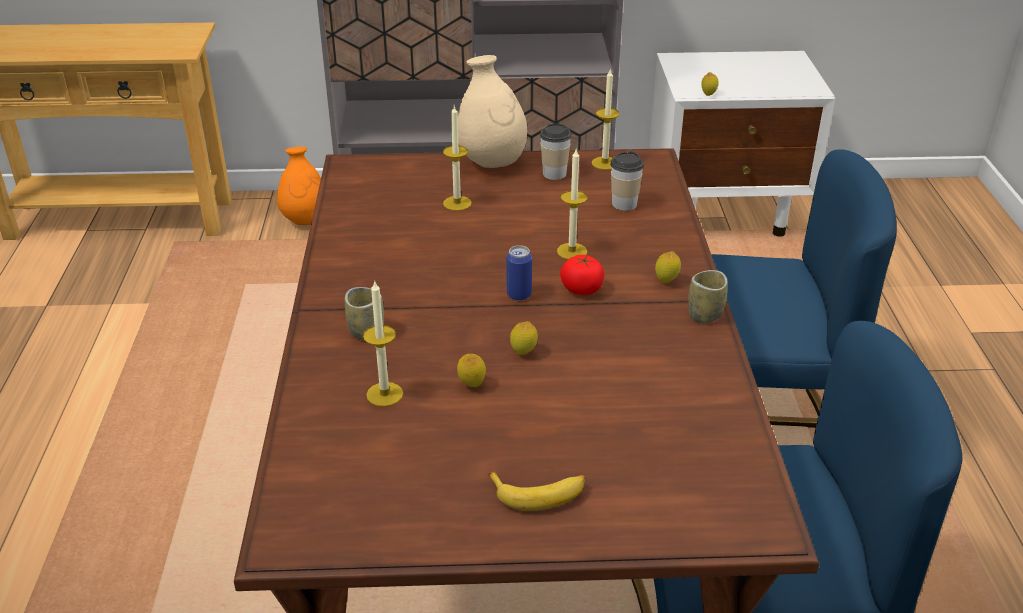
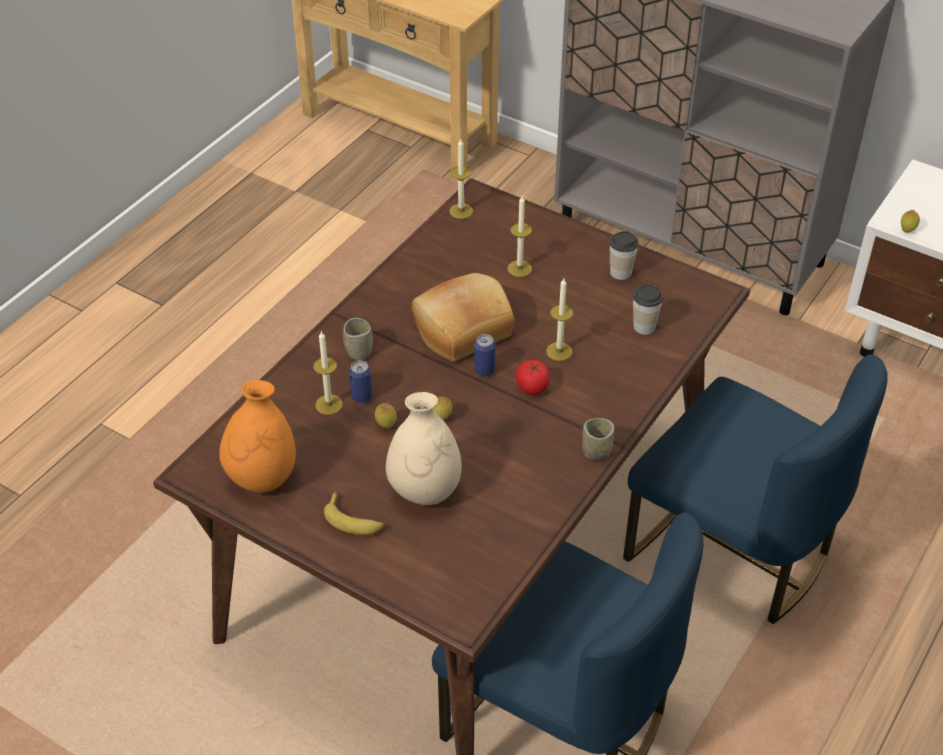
camera: 35 degrees right, 10 degrees up
(305, 221) = (539, 191): orange vase -> orange vase (262, 477)
(415, 371) = (362, 397): none -> can
(455, 270) = (461, 328): none -> bread
(492, 163) = (583, 241): beige vase -> beige vase (425, 490)
(604, 163) = (672, 279): candle -> candle (461, 211)
(666, 281) = (600, 411): lemon -> none

